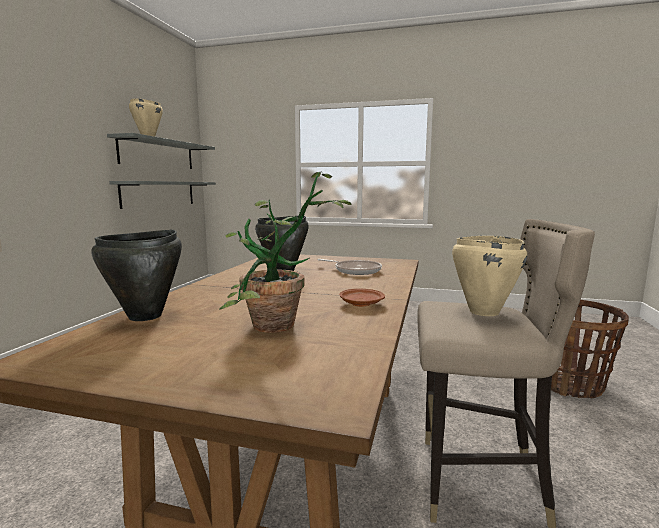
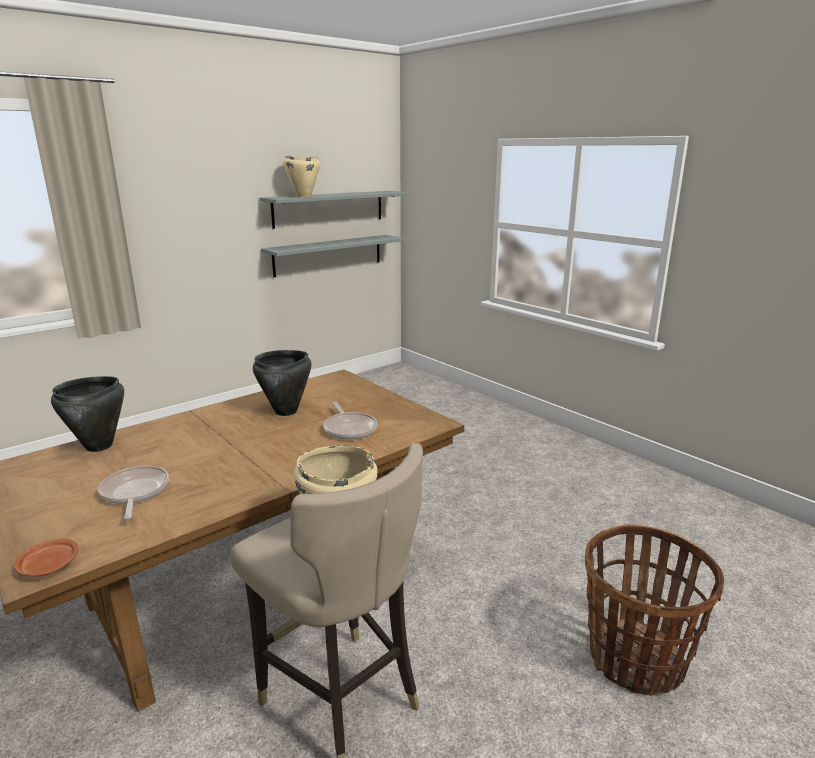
camera: 35 degrees right, 10 degrees up
(277, 329) = (134, 493): potted plant -> frying pan
(361, 303) = (244, 484): brown plate -> brown plate (49, 565)

